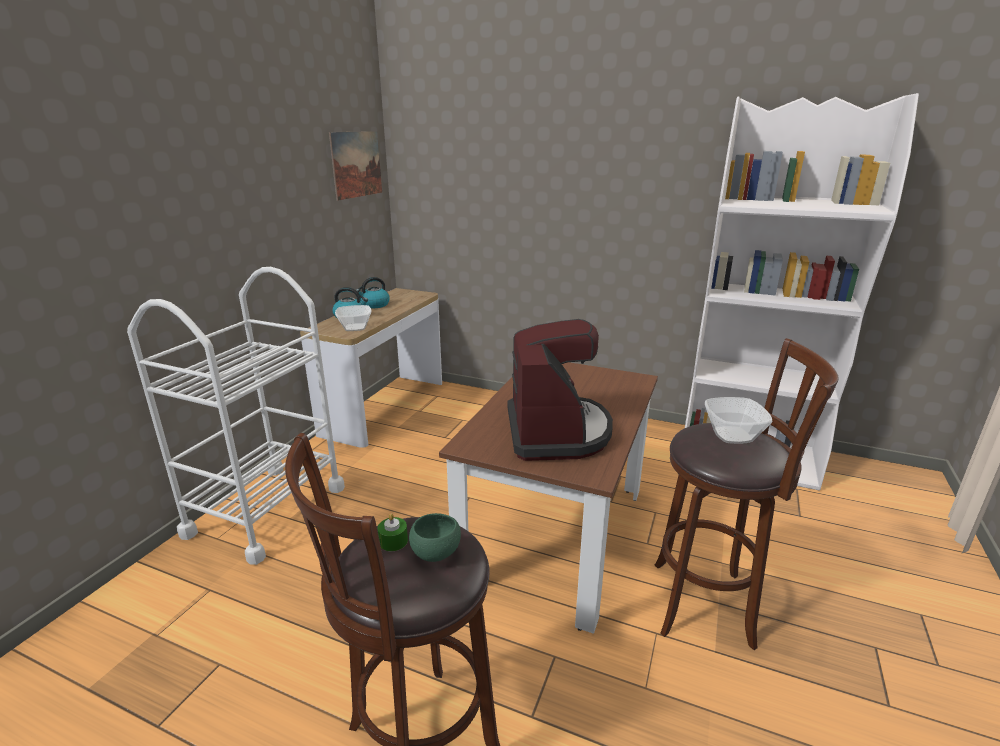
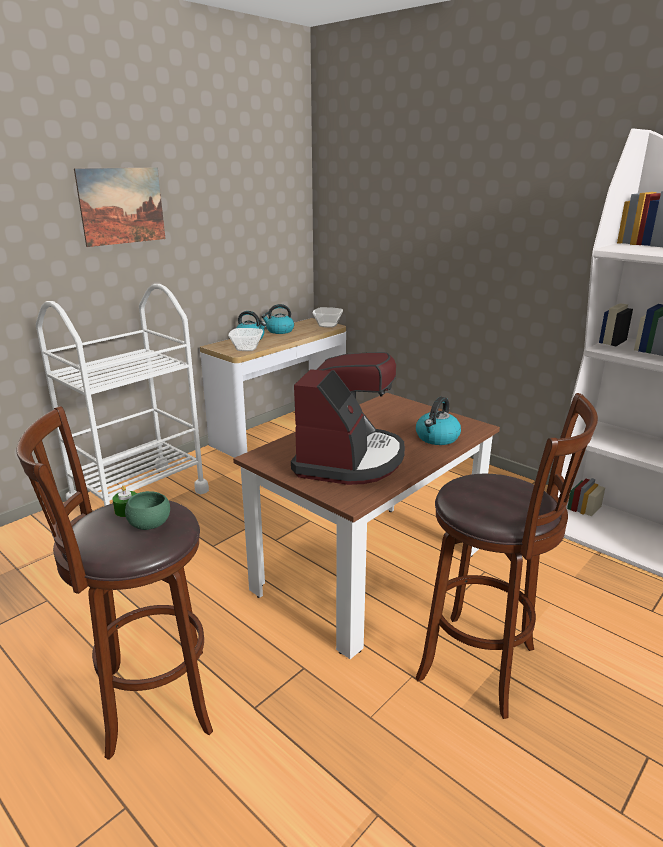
camera: 20 degrees right, 0 degrees up
(356, 164) = (276, 197): picture -> picture (122, 206)
(616, 395) = (437, 438): none -> kettle
(733, 436) = (506, 488): bowl -> bowl (328, 325)

